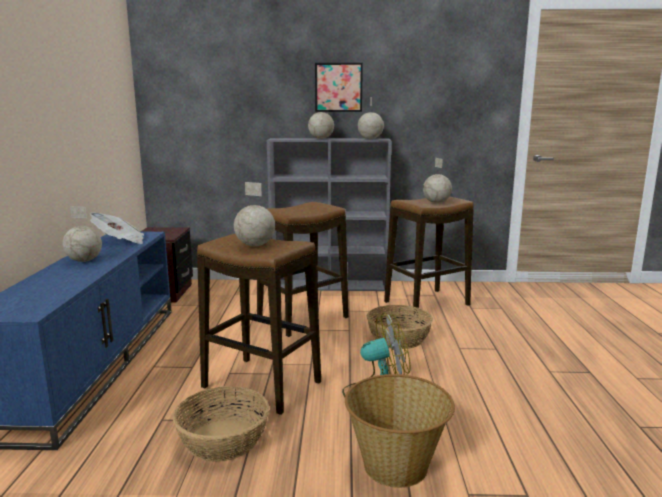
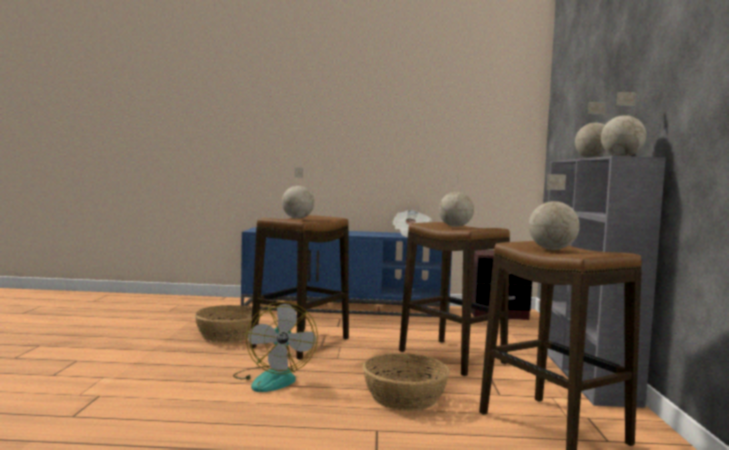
camera: 90 degrees right, 10 degrees down
(84, 261) = (356, 232): globe -> globe (455, 226)
(338, 87) = (635, 86): picture -> none
(396, 466) = (155, 376): basket -> none

